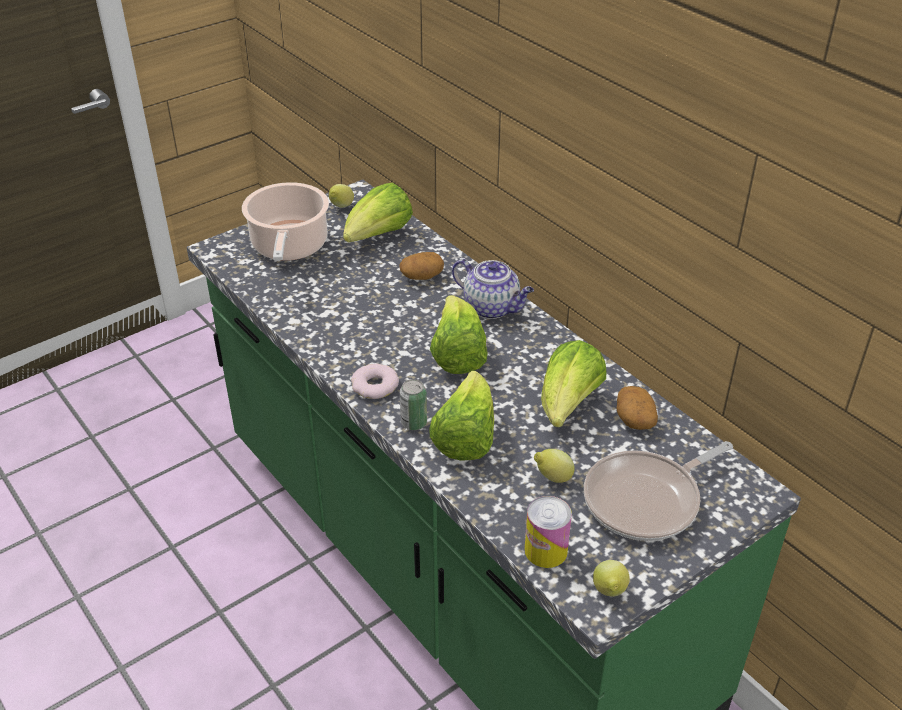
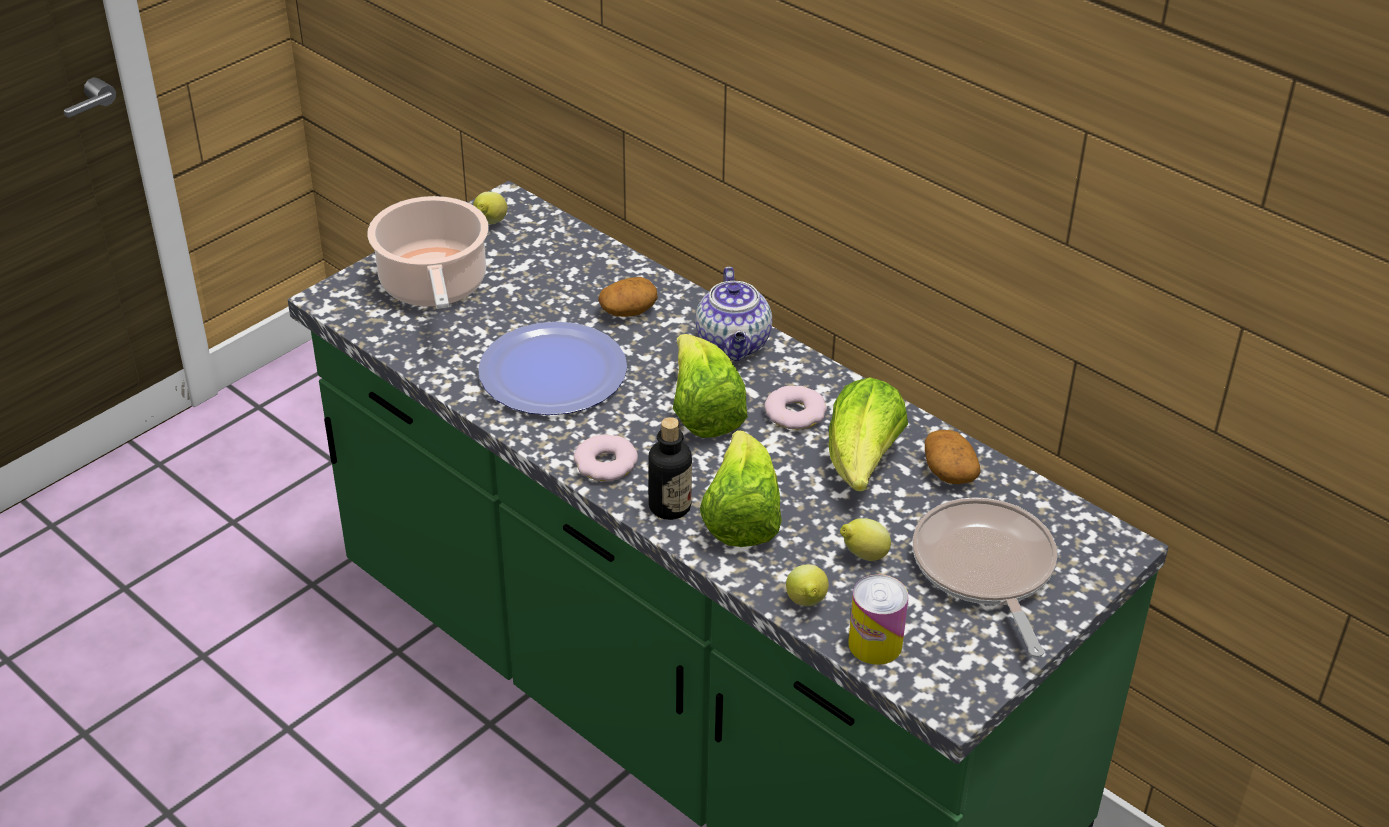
camera: 10 degrees left, 0 degrees up
(355, 314) = (552, 372): none -> plate
(378, 236) = (553, 261): lettuce -> none
(414, 423) = (670, 507): can -> bottle
(492, 308) = (734, 345): teapot -> teapot turned 60 degrees clockwise
(526, 362) = (795, 413): none -> donut
(609, 592) = (962, 683): lemon -> lemon (806, 603)
(647, 500) = (985, 569): frying pan -> frying pan turned 120 degrees clockwise

